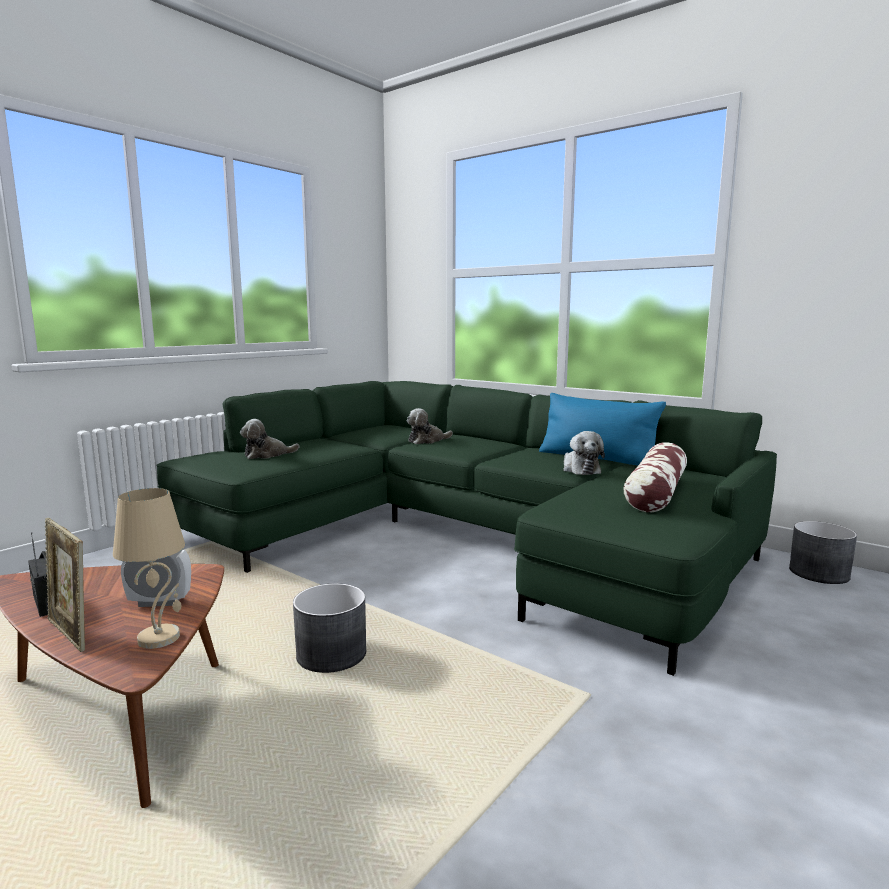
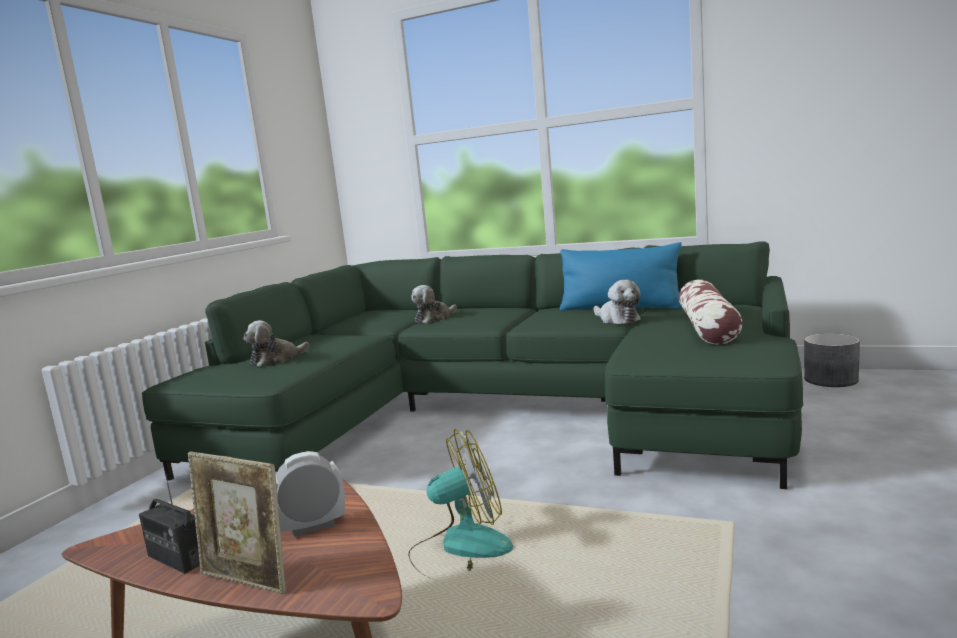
camera: 15 degrees left, 0 degrees up
(160, 637) = (358, 558): beige table lamp -> none
(331, 654) = (459, 549): grey planter -> fan

